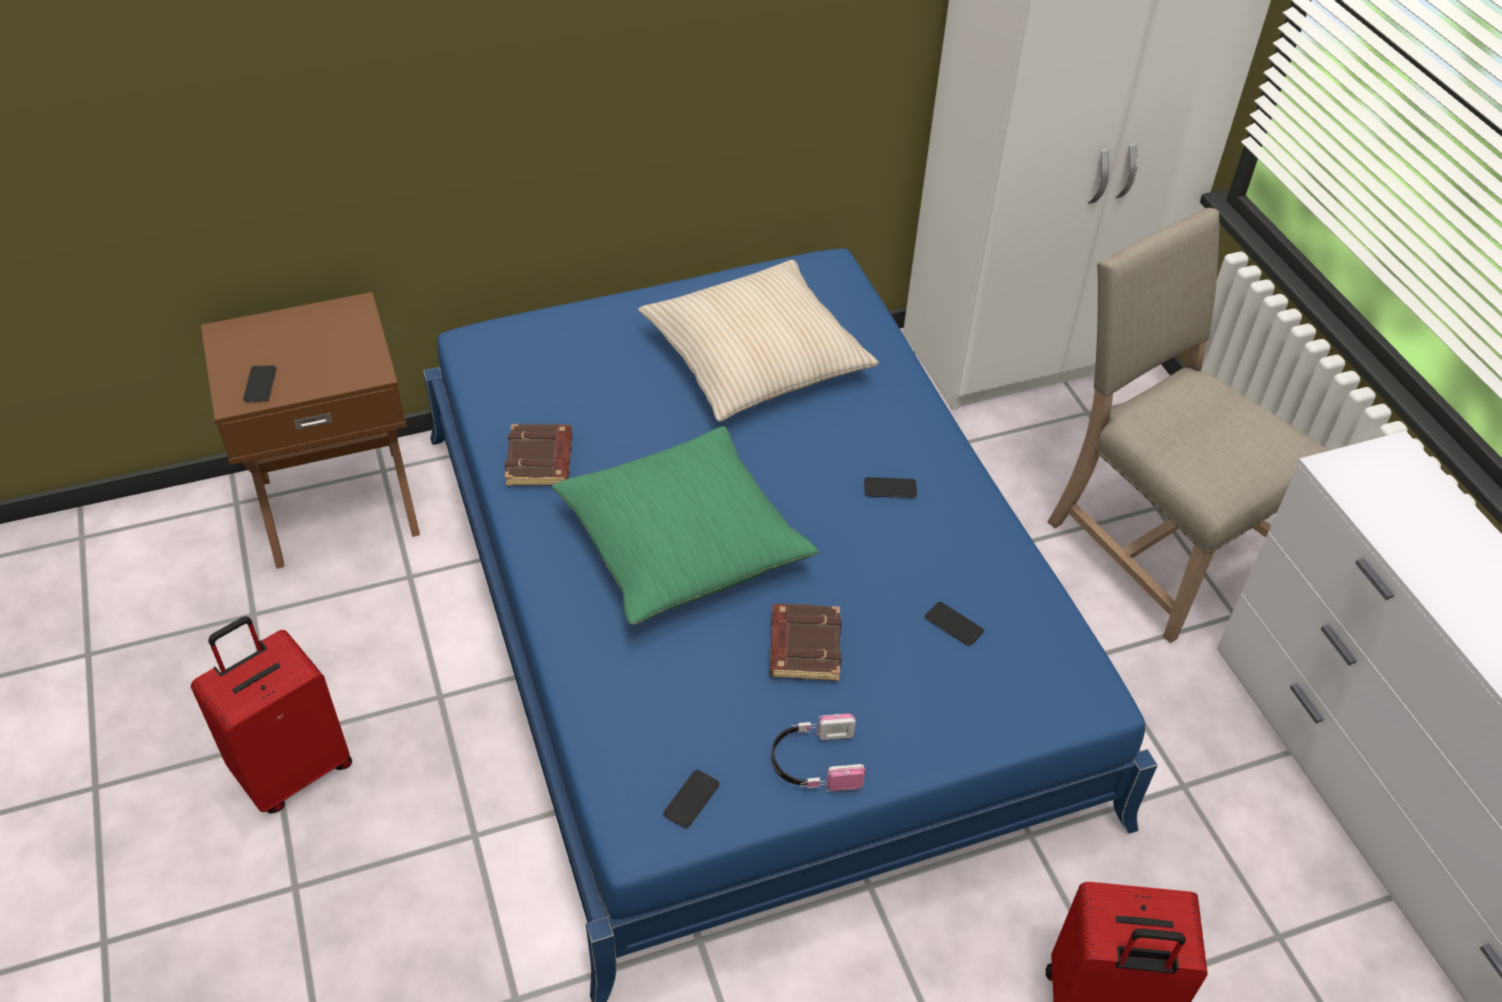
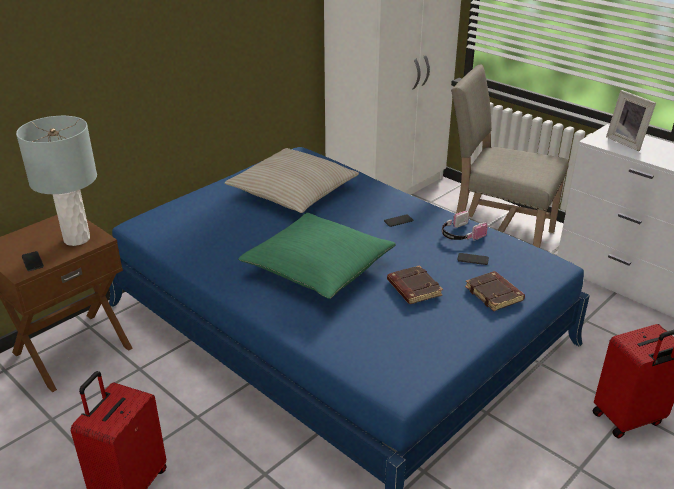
camera: 25 degrees left, 15 degrees down
(342, 361) = (76, 239): none -> grey table lamp
(541, 461) = (214, 259): brown book -> brown book (495, 294)
(691, 799) = (413, 367): phone -> none
(814, 763) = (459, 331): headphones -> headphones (460, 235)
(1400, 496) = (627, 142): none -> picture frame

